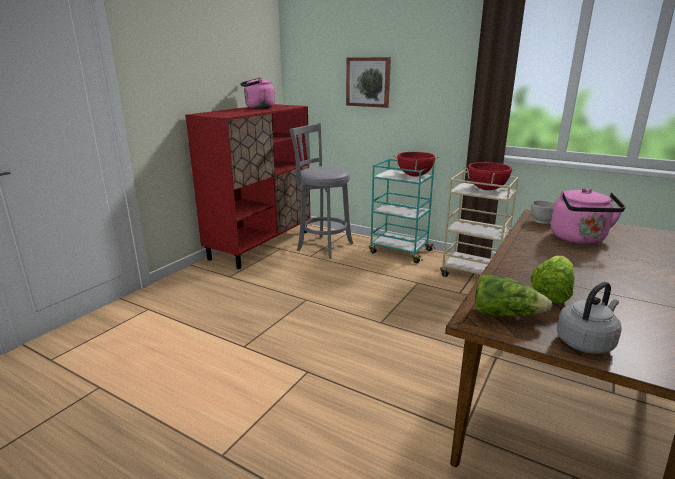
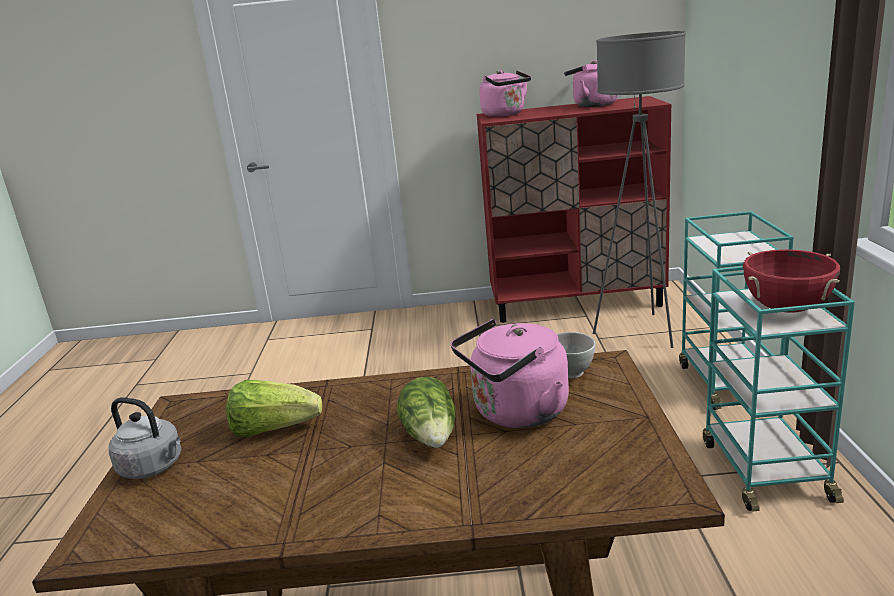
camera: 60 degrees right, 0 degrees up
(217, 113) = (505, 114): none -> pink kettle
(322, 246) = (640, 332): grey stool -> grey floor lamp
(368, 82) = (747, 67): picture -> none
(414, 176) = (749, 251): red cooking pot -> none
(473, 274) = (764, 470): beige cart -> turquoise cart
(505, 315) = (197, 416): lettuce -> lettuce (432, 437)

